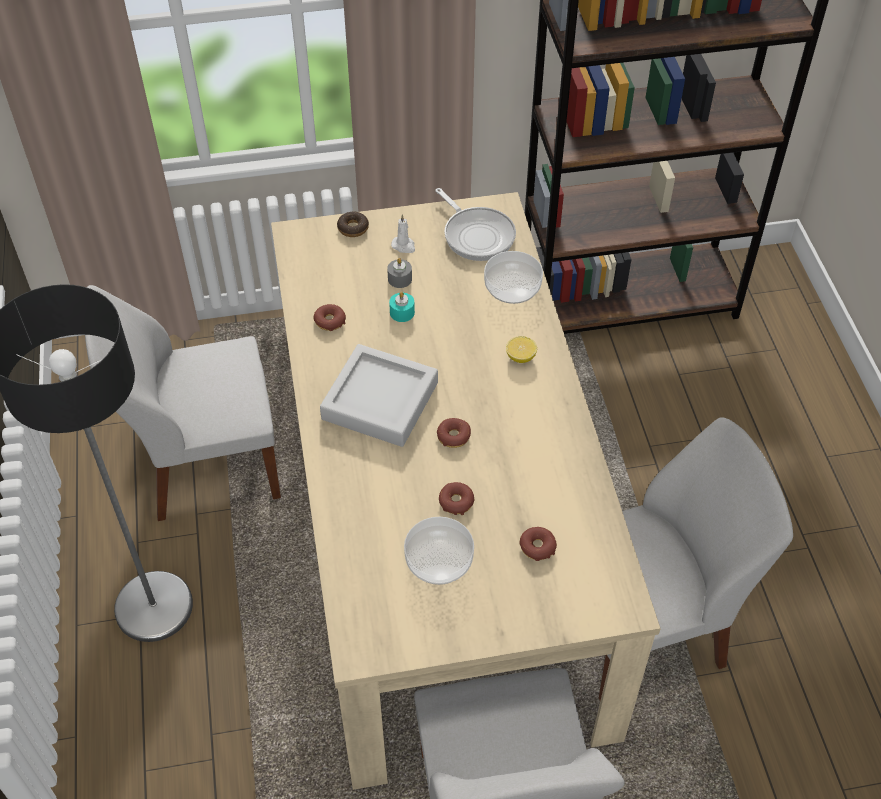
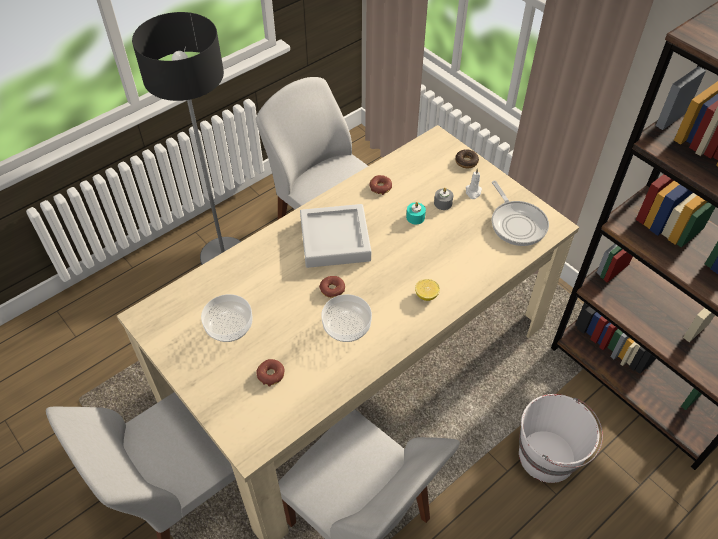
camera: 60 degrees right, 0 degrees up
(456, 502) = (280, 314): donut -> none
(476, 235) = (517, 223): frying pan -> frying pan turned 45 degrees counterclockwise
(513, 289) = (484, 264): bowl -> bowl (346, 327)
(660, 420) = (548, 456): none -> white bucket

